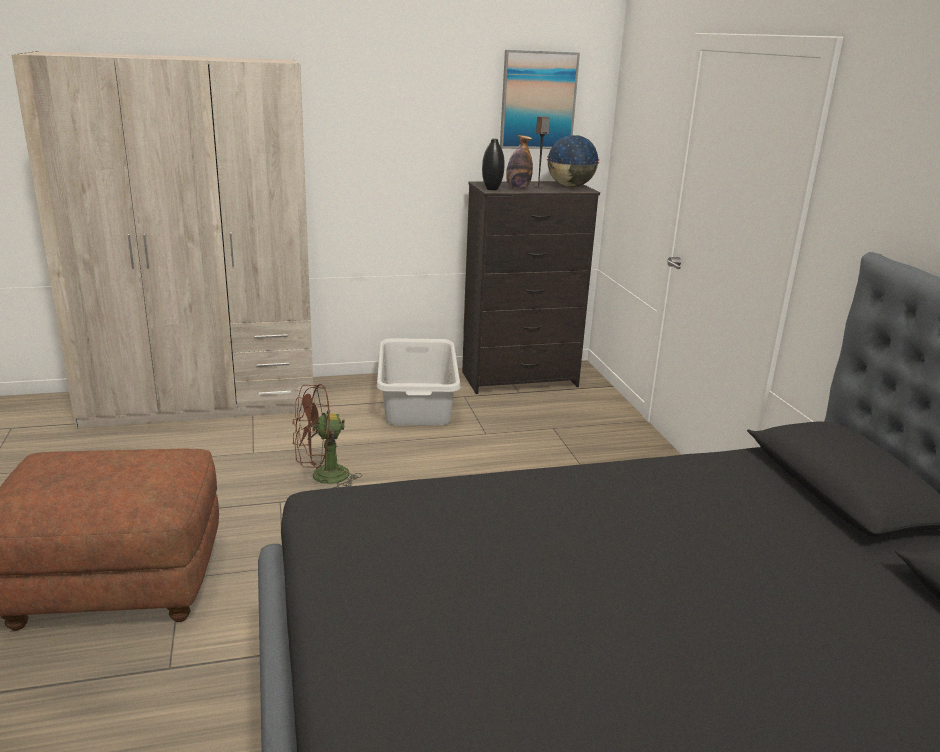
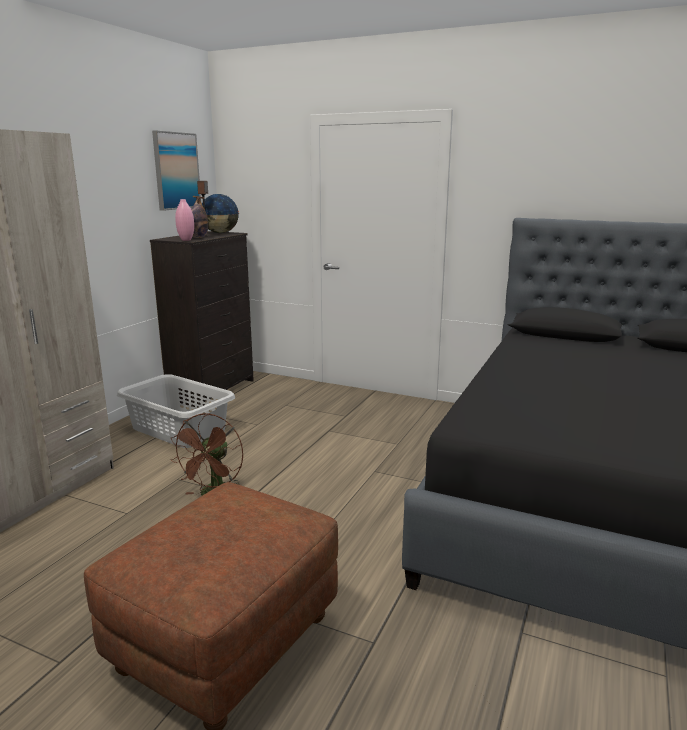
camera: 50 degrees left, 5 degrees down
(492, 189) = (186, 240): black vase -> pink vase

